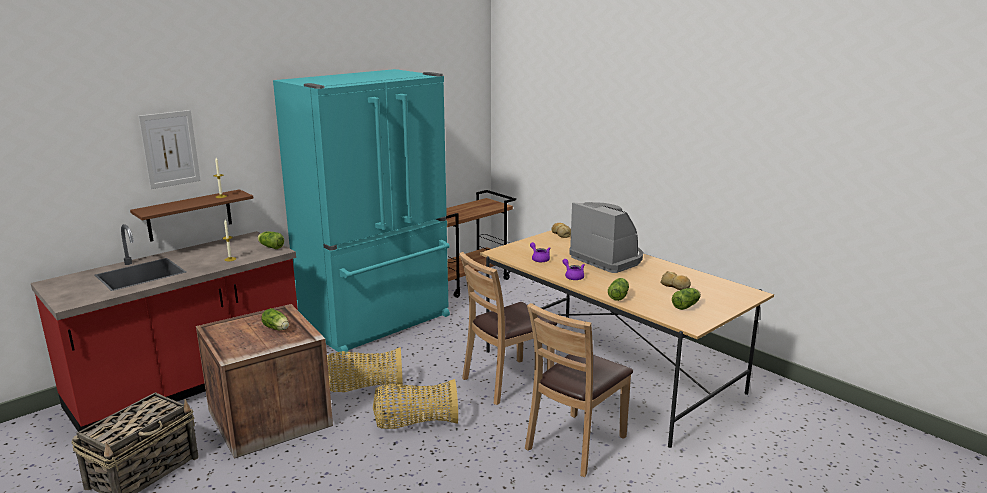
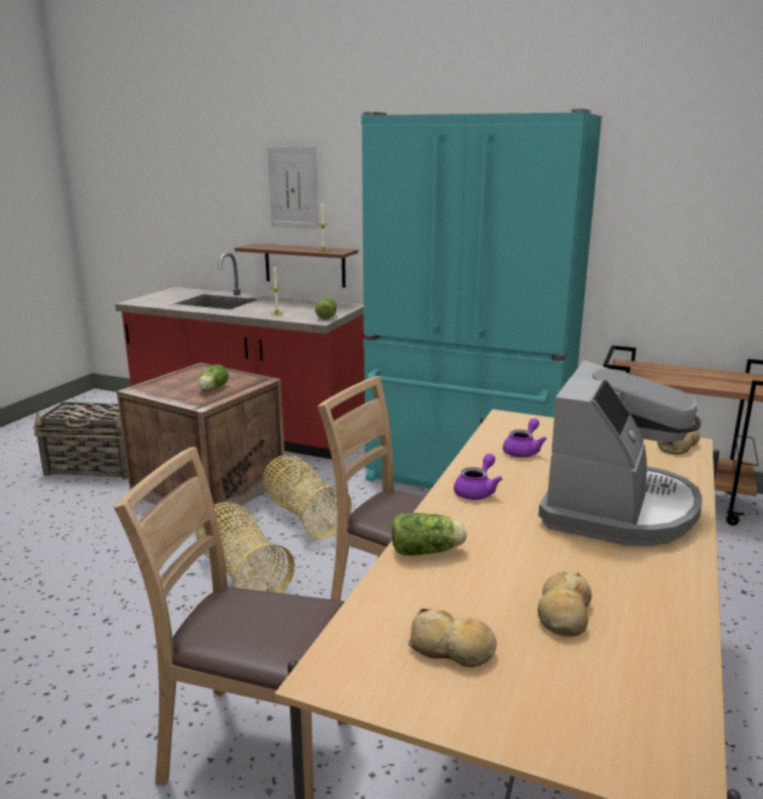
camera: 65 degrees right, 0 degrees up
(687, 305) = (452, 650): lettuce -> bread

